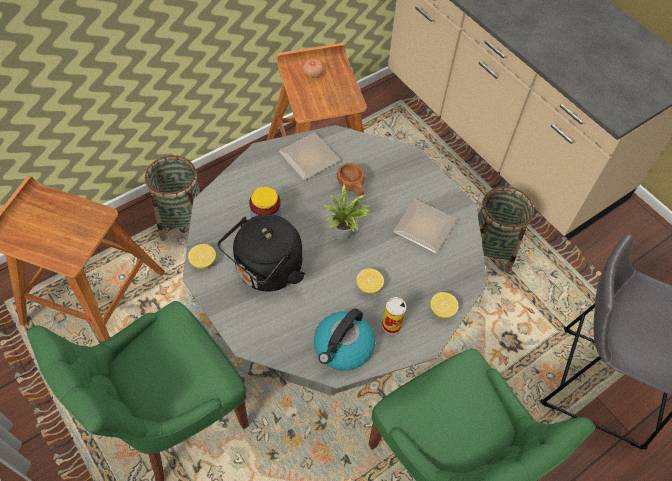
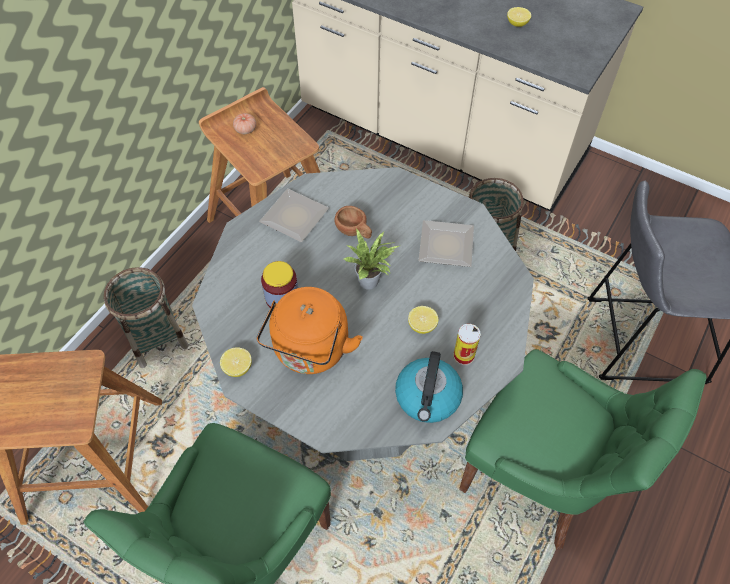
camera: 20 degrees left, 0 degrees up
(266, 271) = (310, 351): black kettle -> orange kettle
(442, 310) = (504, 321): lemon -> lemon (517, 24)

